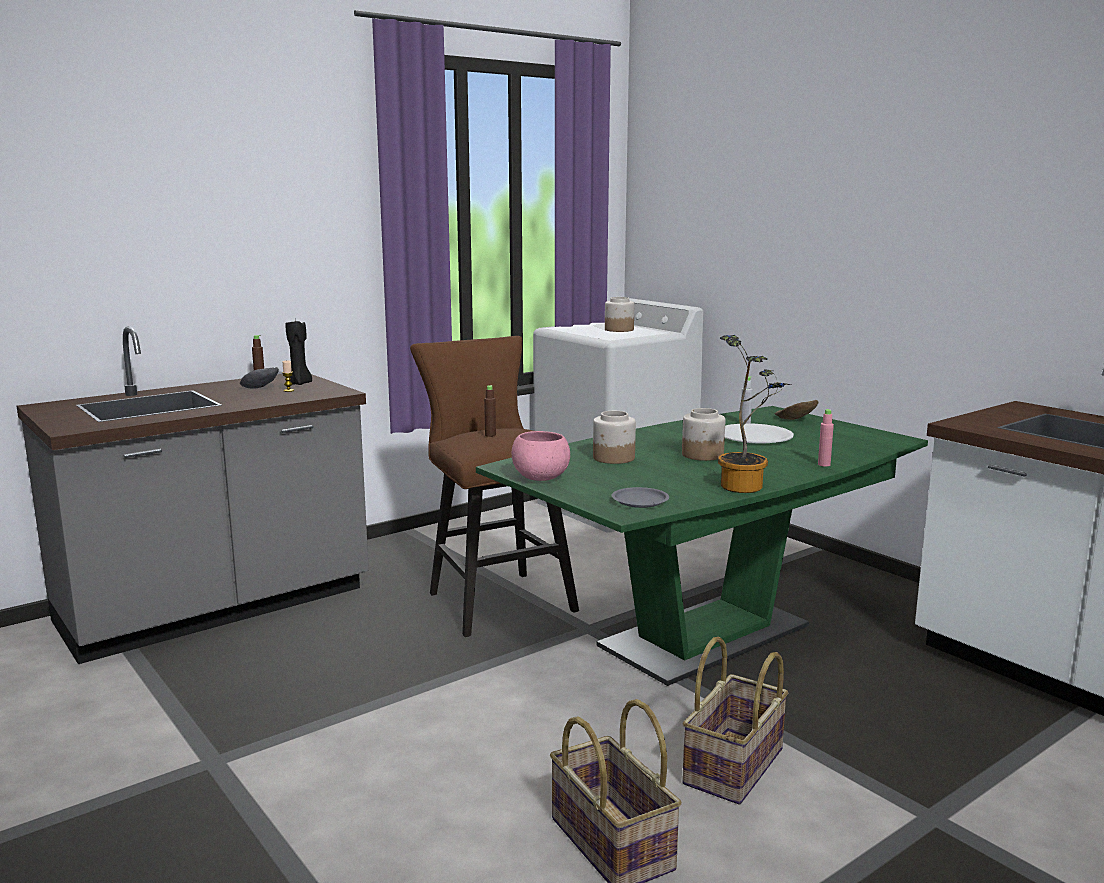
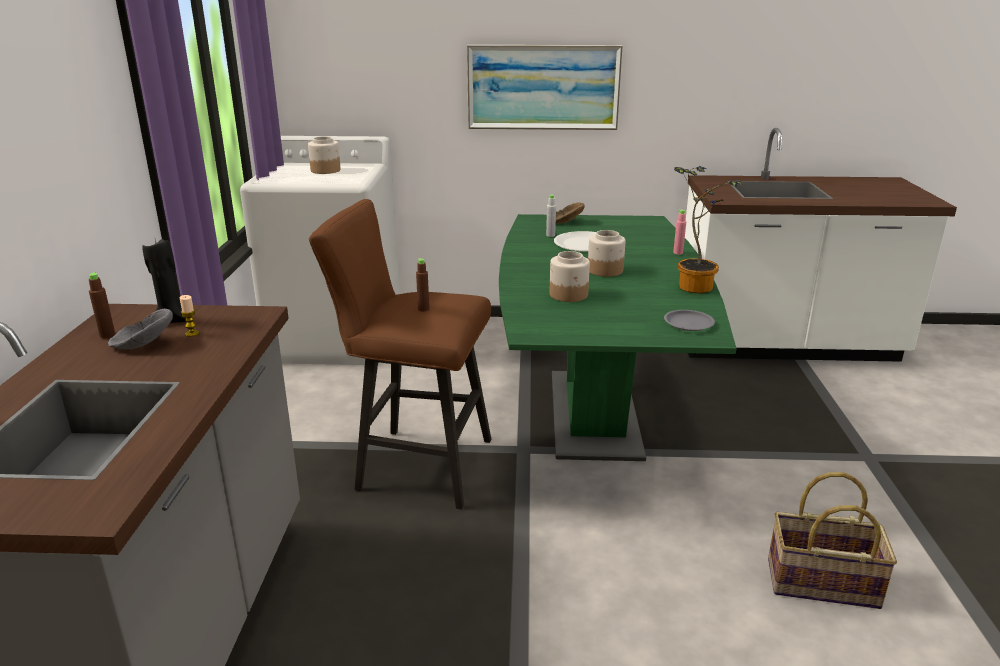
camera: 50 degrees left, 10 degrees up
(541, 478) = (583, 333): pink bowl -> none
(735, 767) = (769, 490): basket -> none
(852, 267) = (543, 87): none -> picture

